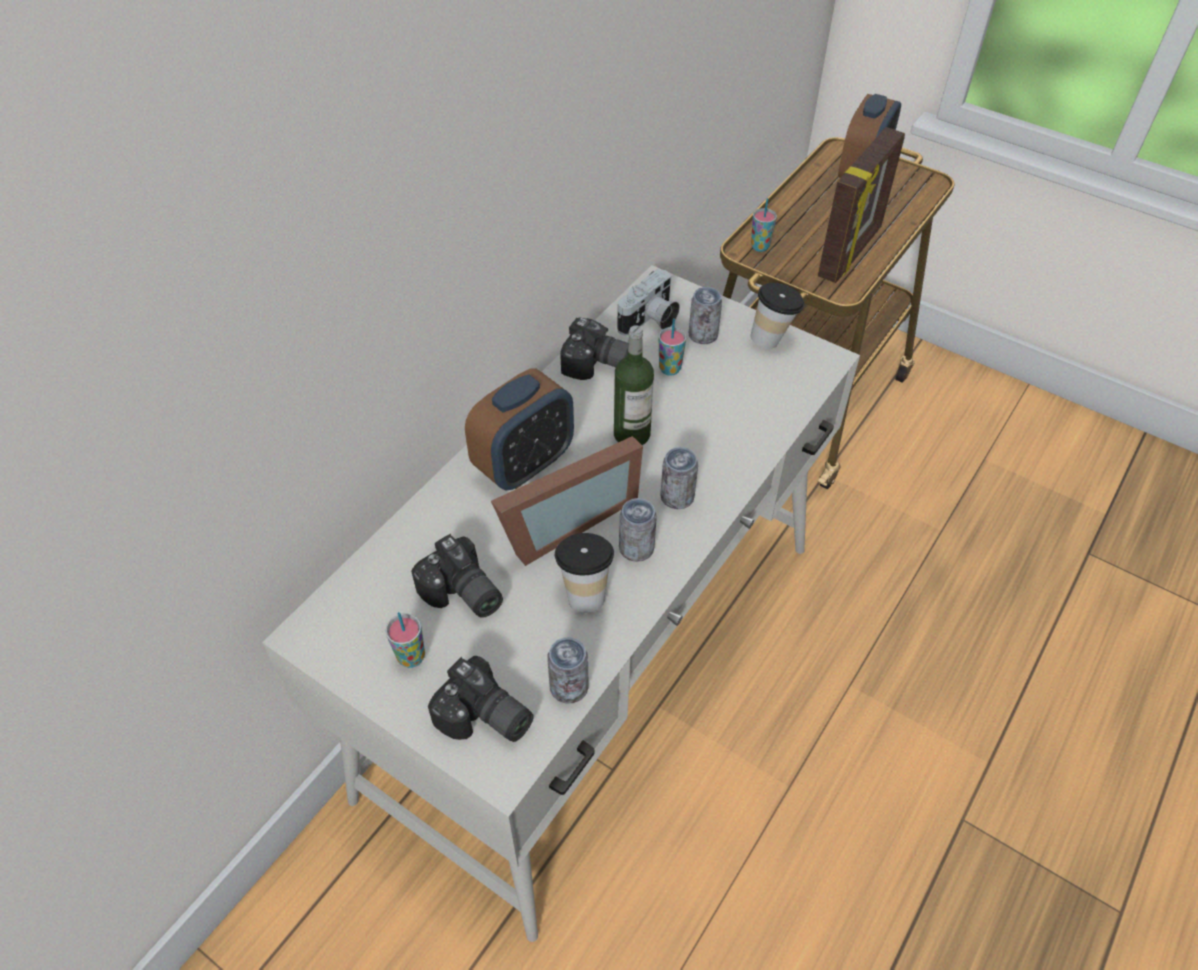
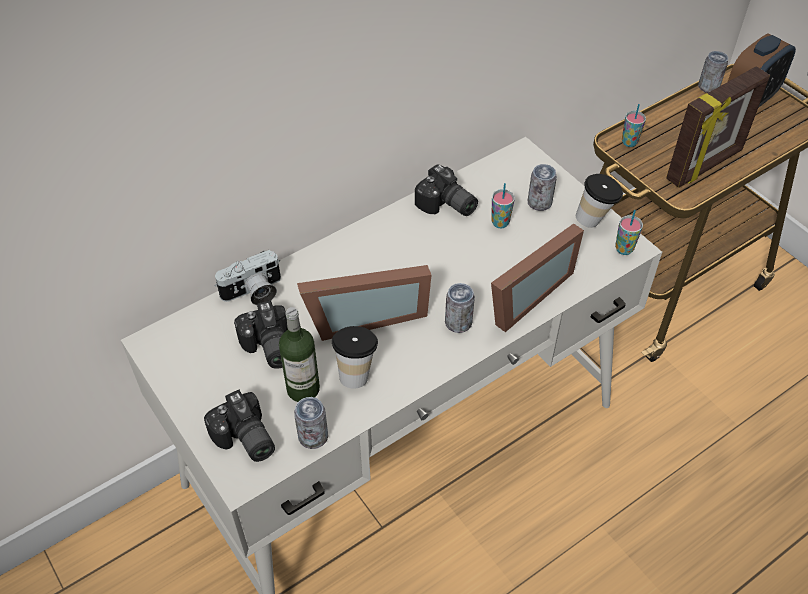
camera: 20 degrees right, 0 degrees up
(411, 657) = (214, 381): cup -> cup (624, 249)
(524, 464) = (355, 266): alarm clock -> none
(631, 434) = (446, 265): bottle -> bottle (303, 389)
(636, 548) = (409, 352): can -> can (708, 87)
(650, 321) = (503, 181): camera -> camera (253, 293)
(734, 445) = (522, 295): none -> picture frame

